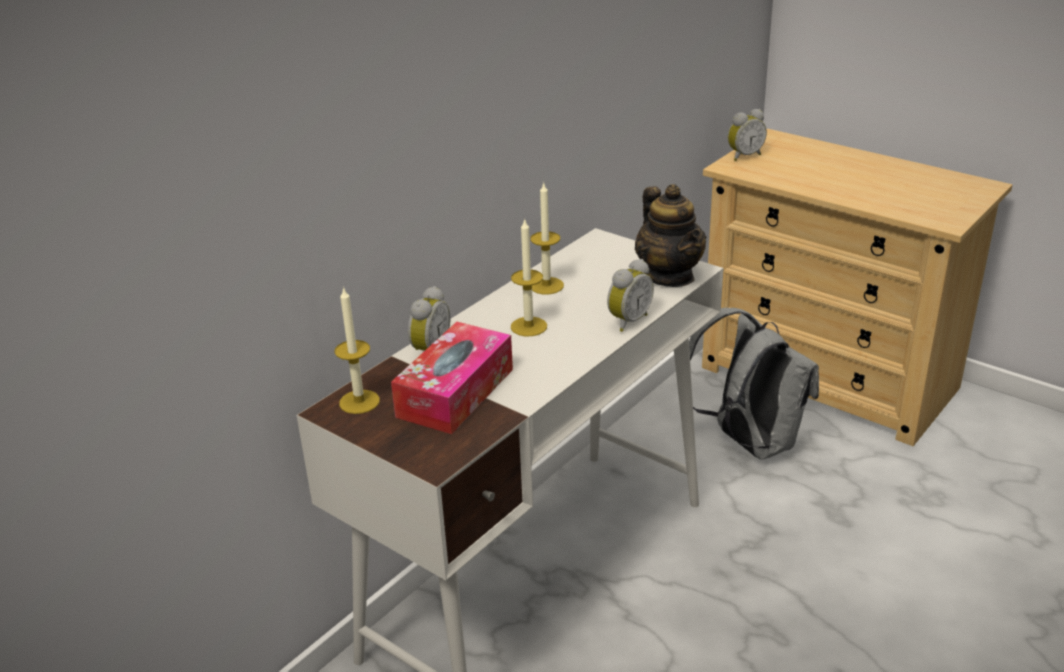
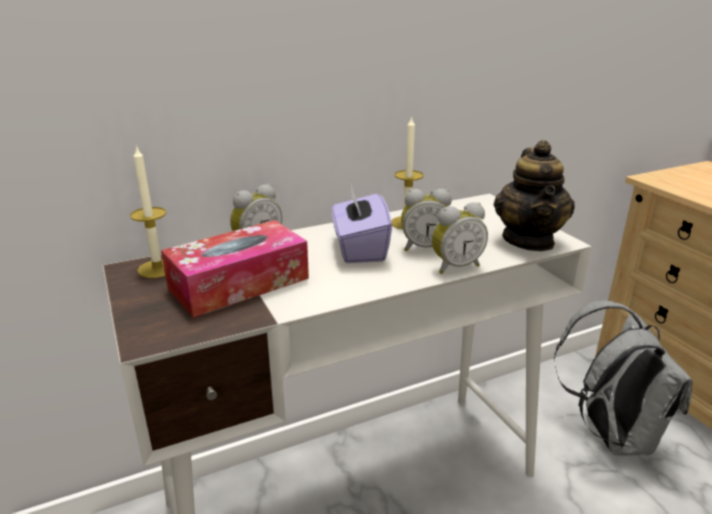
camera: 25 degrees right, 5 degrees down
(528, 326) = (359, 249): candle -> purple tissue box
(744, 156) = (672, 174): alarm clock -> alarm clock (424, 247)

